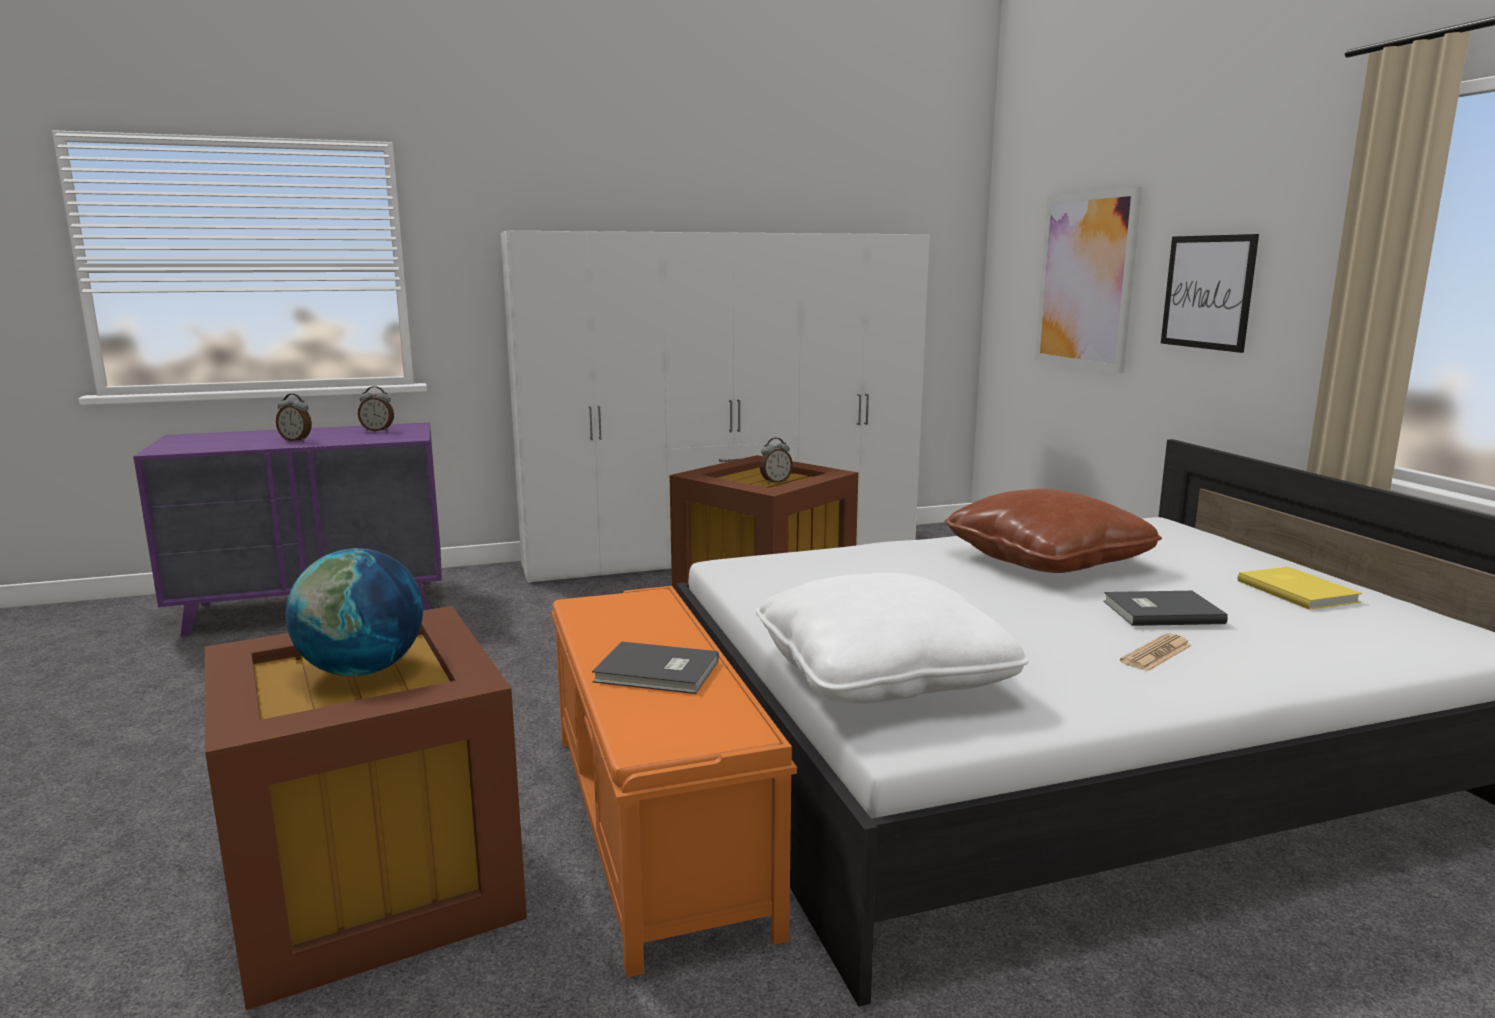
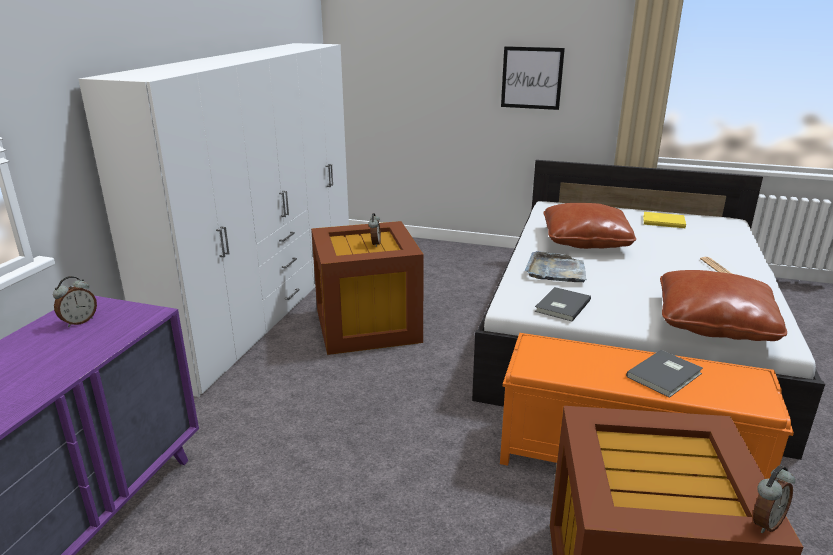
camera: 55 degrees left, 10 degrees up
(296, 440) = (46, 368): alarm clock -> alarm clock (765, 522)
(362, 670) = (654, 466): globe -> none
(881, 676) = (713, 323): white pillow -> brown pillow
(888, 564) = (556, 270): none -> grey tray
(1086, 280) = (432, 70): picture -> none
(1160, 611) = (671, 249): grey book -> grey book (561, 306)

